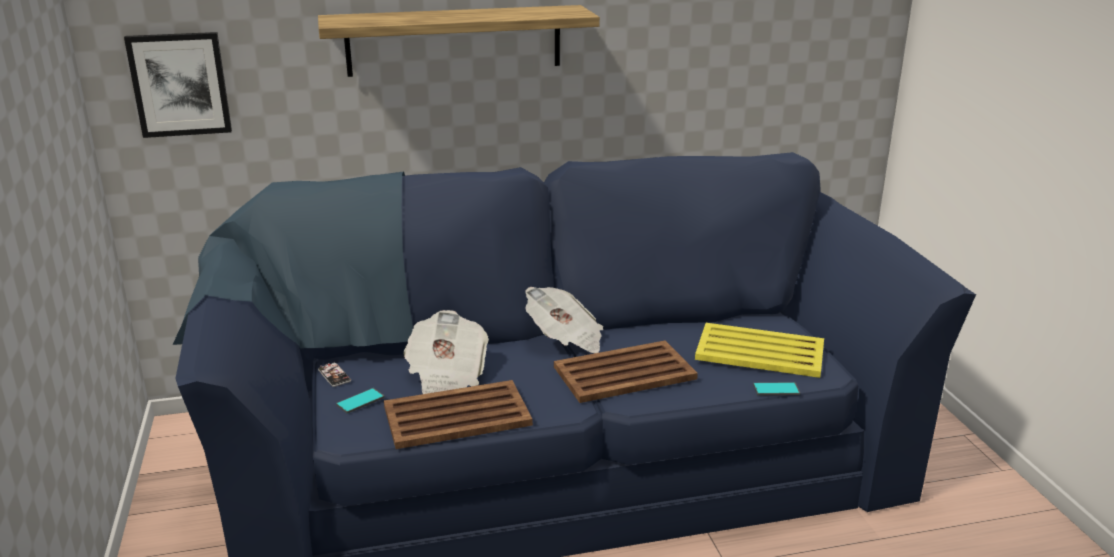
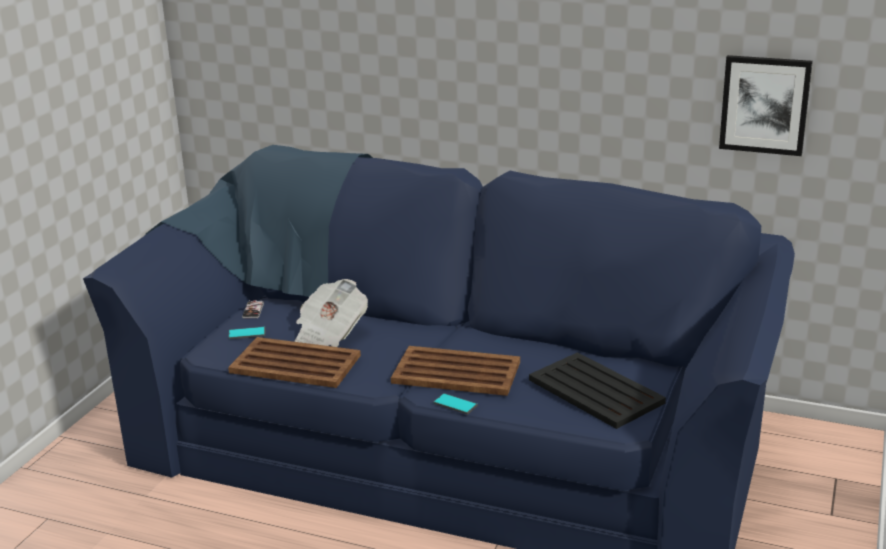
camera: 35 degrees right, 0 degrees up
(180, 84) = (230, 54): picture -> picture (765, 104)
(454, 40) = (439, 43): shelf -> none
(565, 339) = (448, 332): newspaper -> none
(758, 351) = (595, 390): yellow tray -> black tray
(776, 389) = (562, 425): phone -> phone (455, 404)

